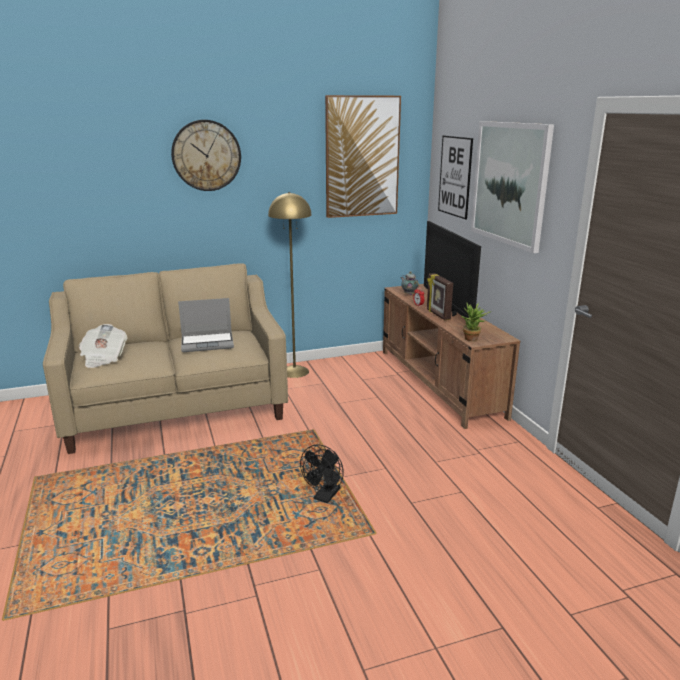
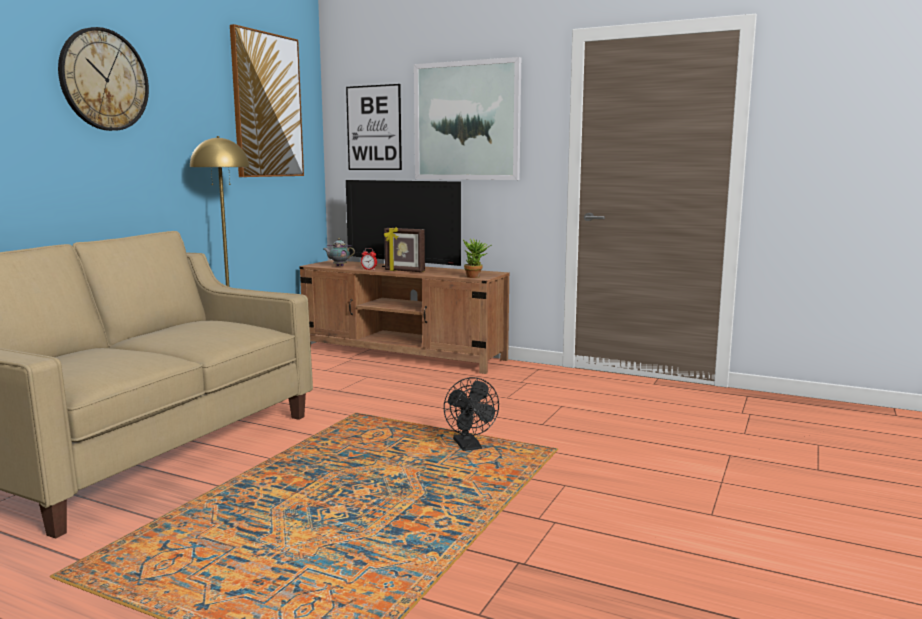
camera: 45 degrees left, 10 degrees down
(103, 358) = (68, 368): newspaper -> none
(208, 343) = (194, 330): laptop -> none

